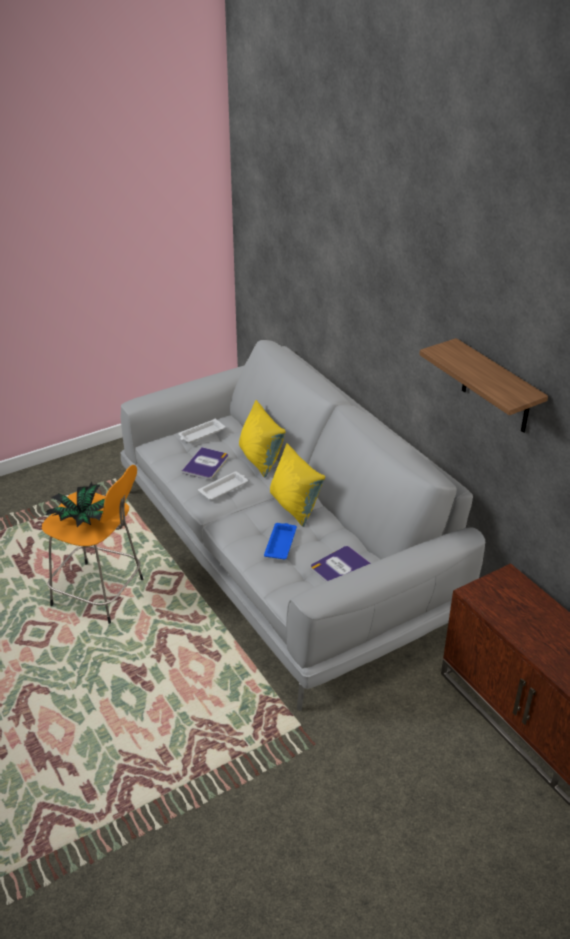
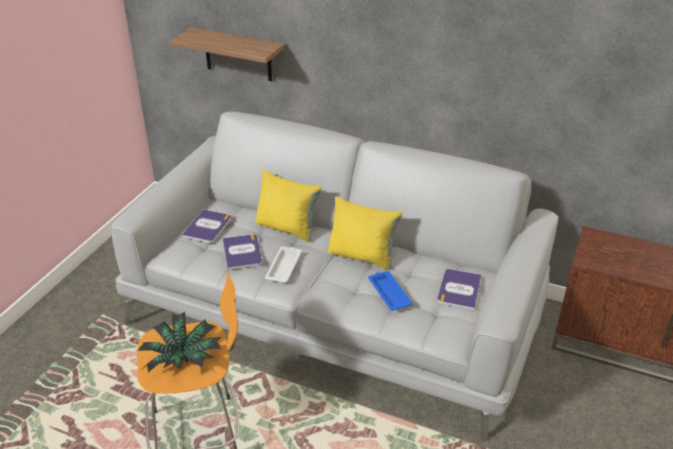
camera: 35 degrees left, 0 degrees up
(201, 434) = (207, 227): white tray -> book
(496, 388) = (553, 69): shelf -> shelf (238, 55)

